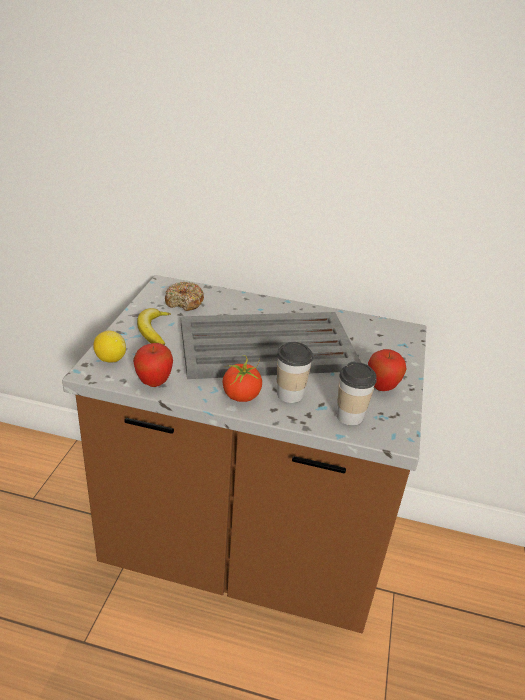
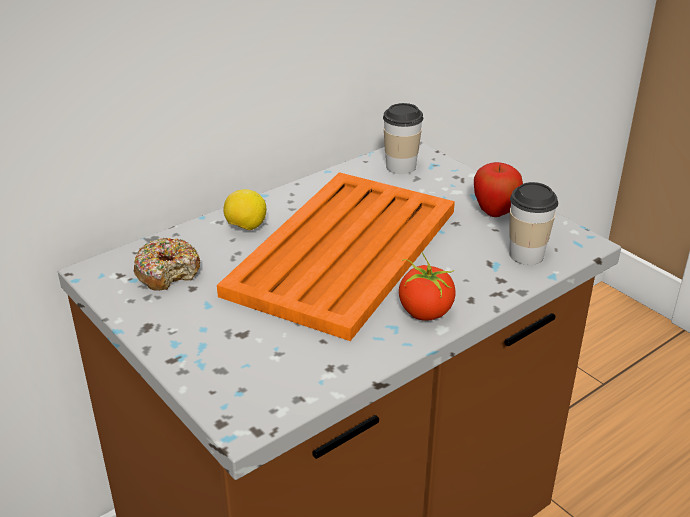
camera: 50 degrees left, 0 degrees up
(110, 359) = (234, 392): lemon -> lemon (246, 228)
(153, 331) = (207, 327): banana -> none
(154, 382) = (331, 372): apple -> none
(265, 346) = (342, 253): grey tray -> orange tray
(290, 394) = (454, 276): cup -> cup (401, 167)

